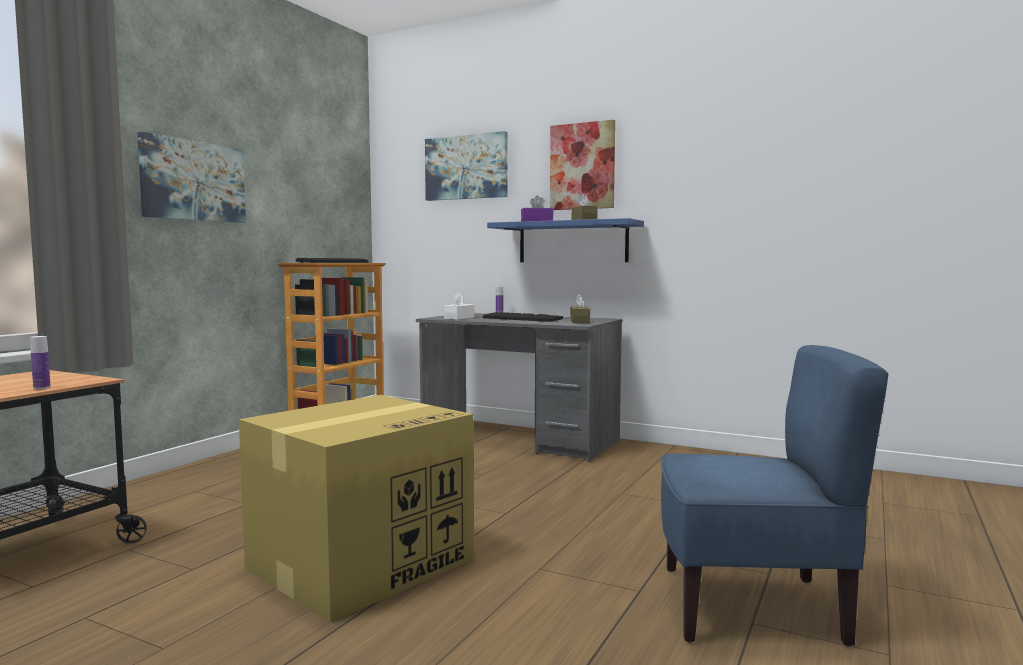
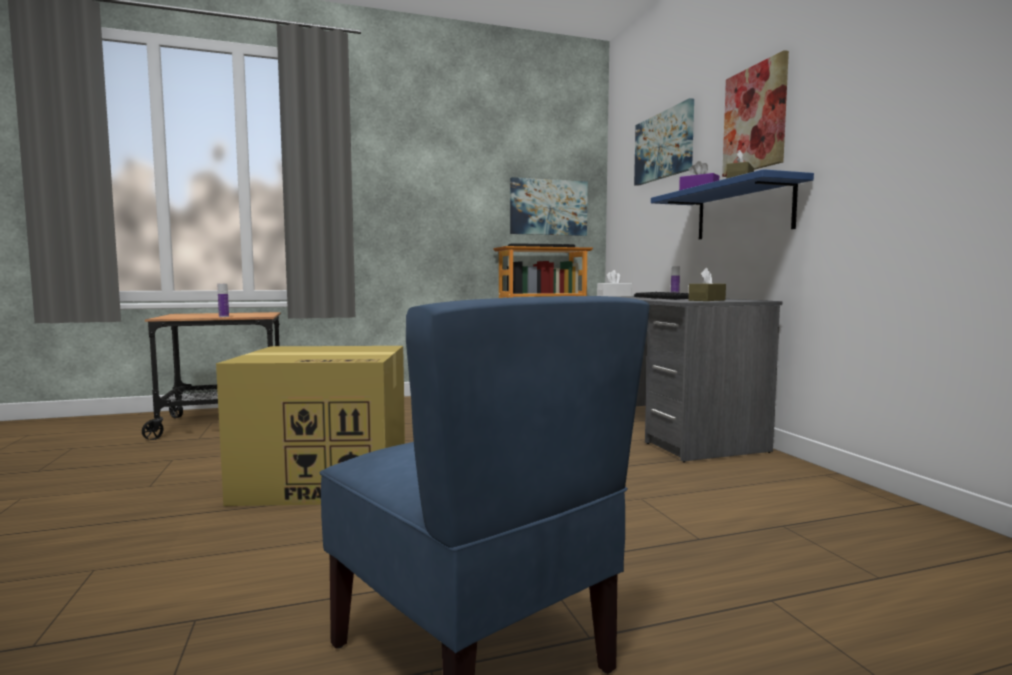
camera: 45 degrees right, 0 degrees up
(193, 181) = (417, 185): picture -> picture (548, 207)

